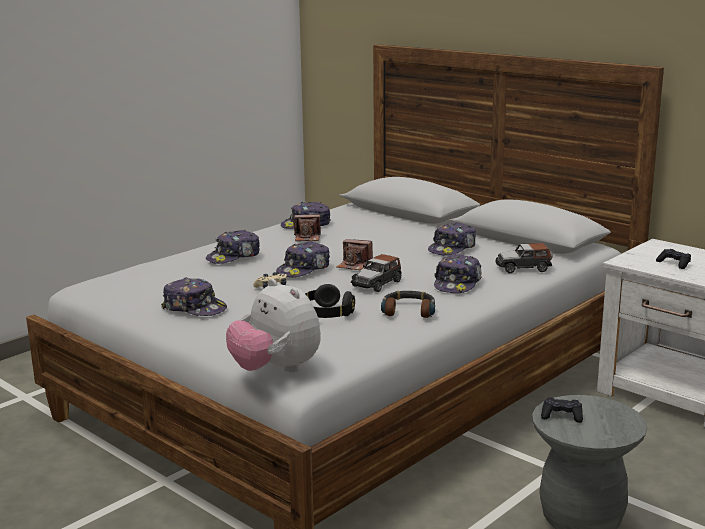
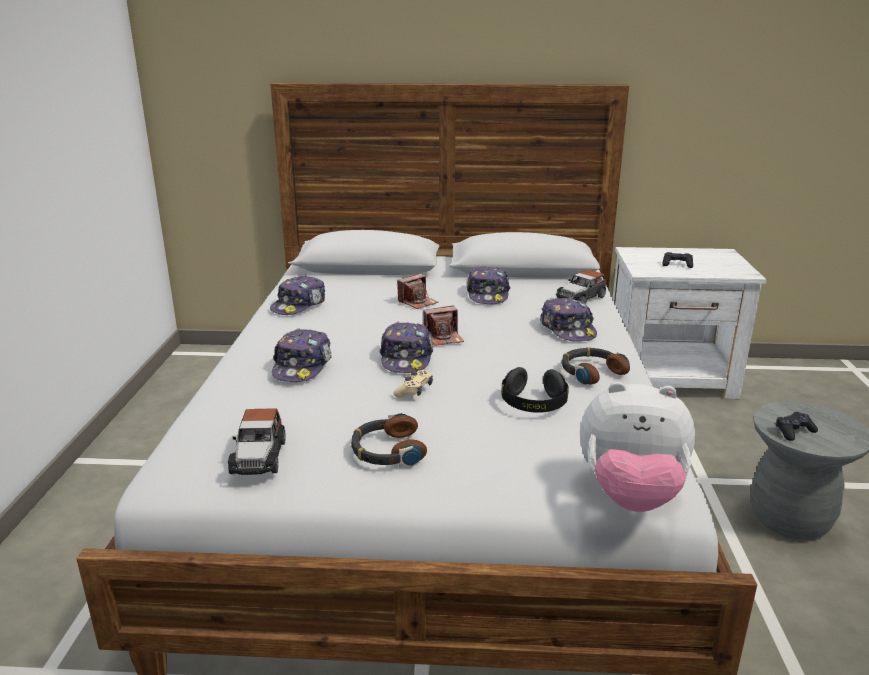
camera: 40 degrees left, 5 degrees up
(194, 308) = (387, 451): cap -> headphones
(307, 238) = (332, 320): camera -> camera (418, 302)
(377, 284) = (504, 352): toy car -> toy car (259, 457)

